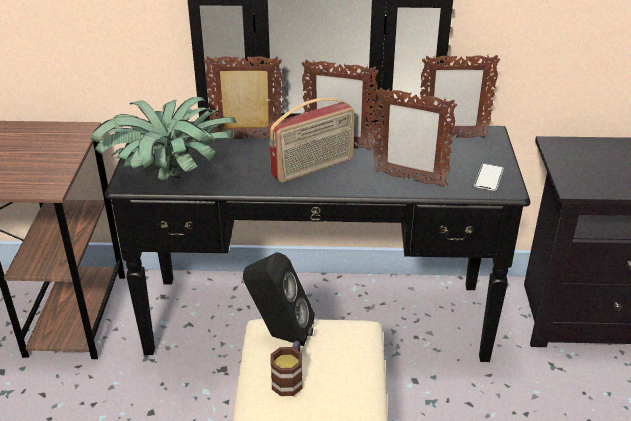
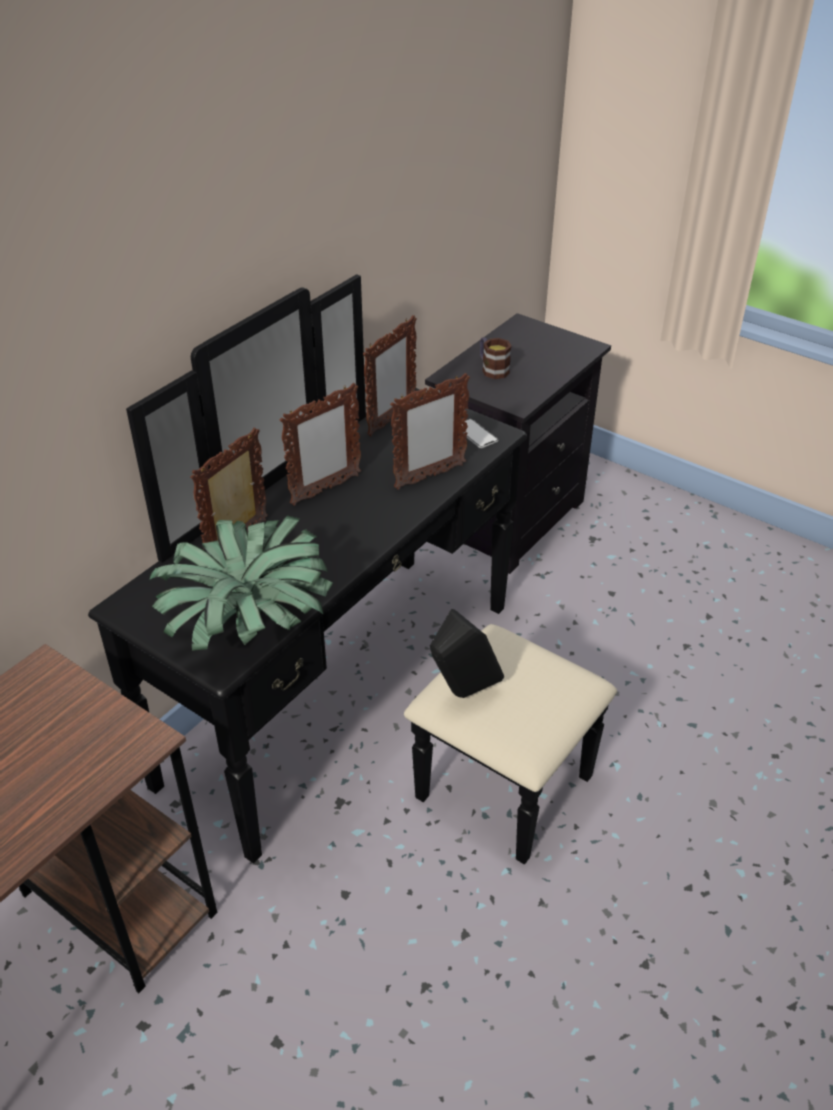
camera: 55 degrees left, 5 degrees up
(289, 378) = (524, 714): mug -> mug (492, 369)
(313, 168) = (346, 523): radio -> none

